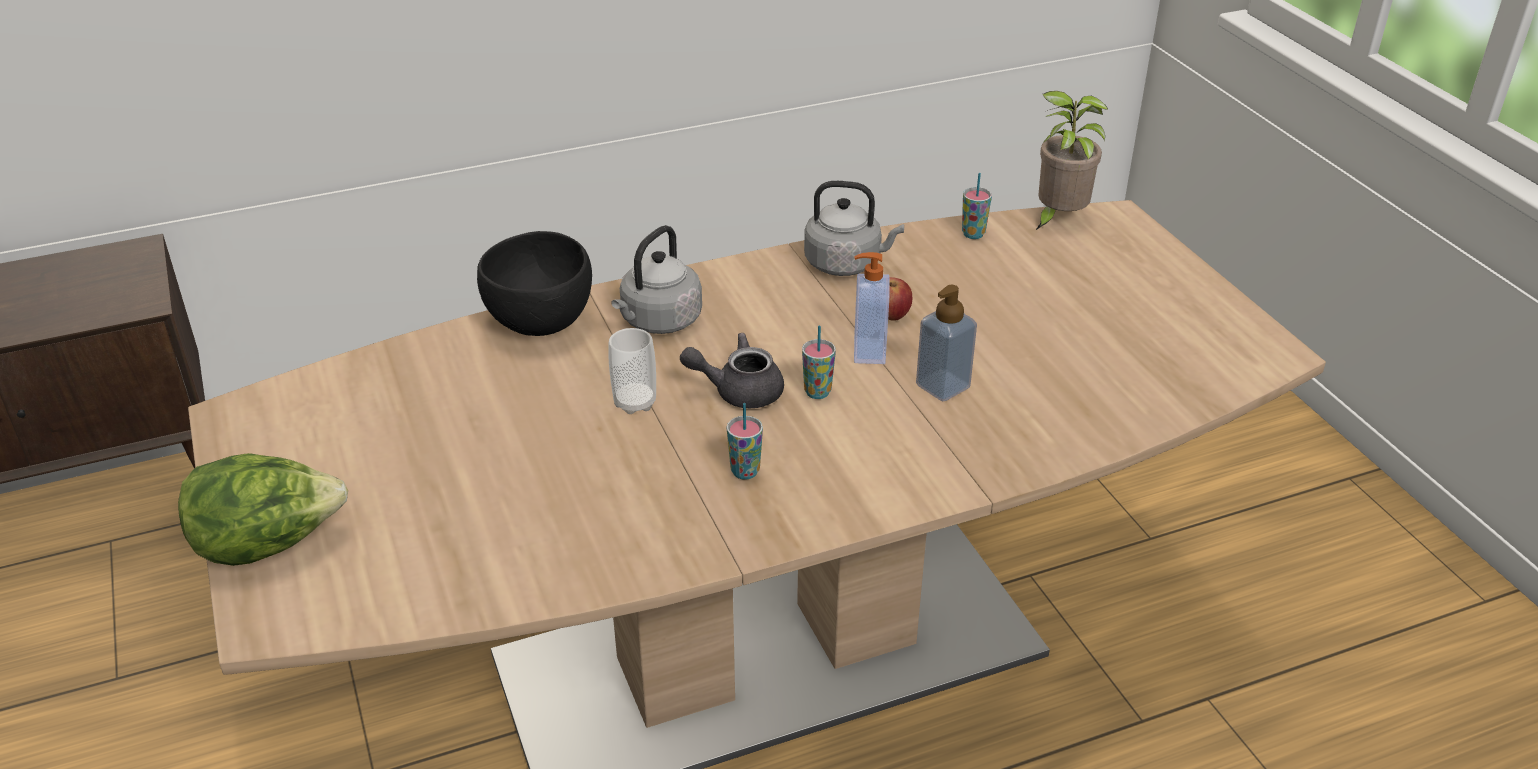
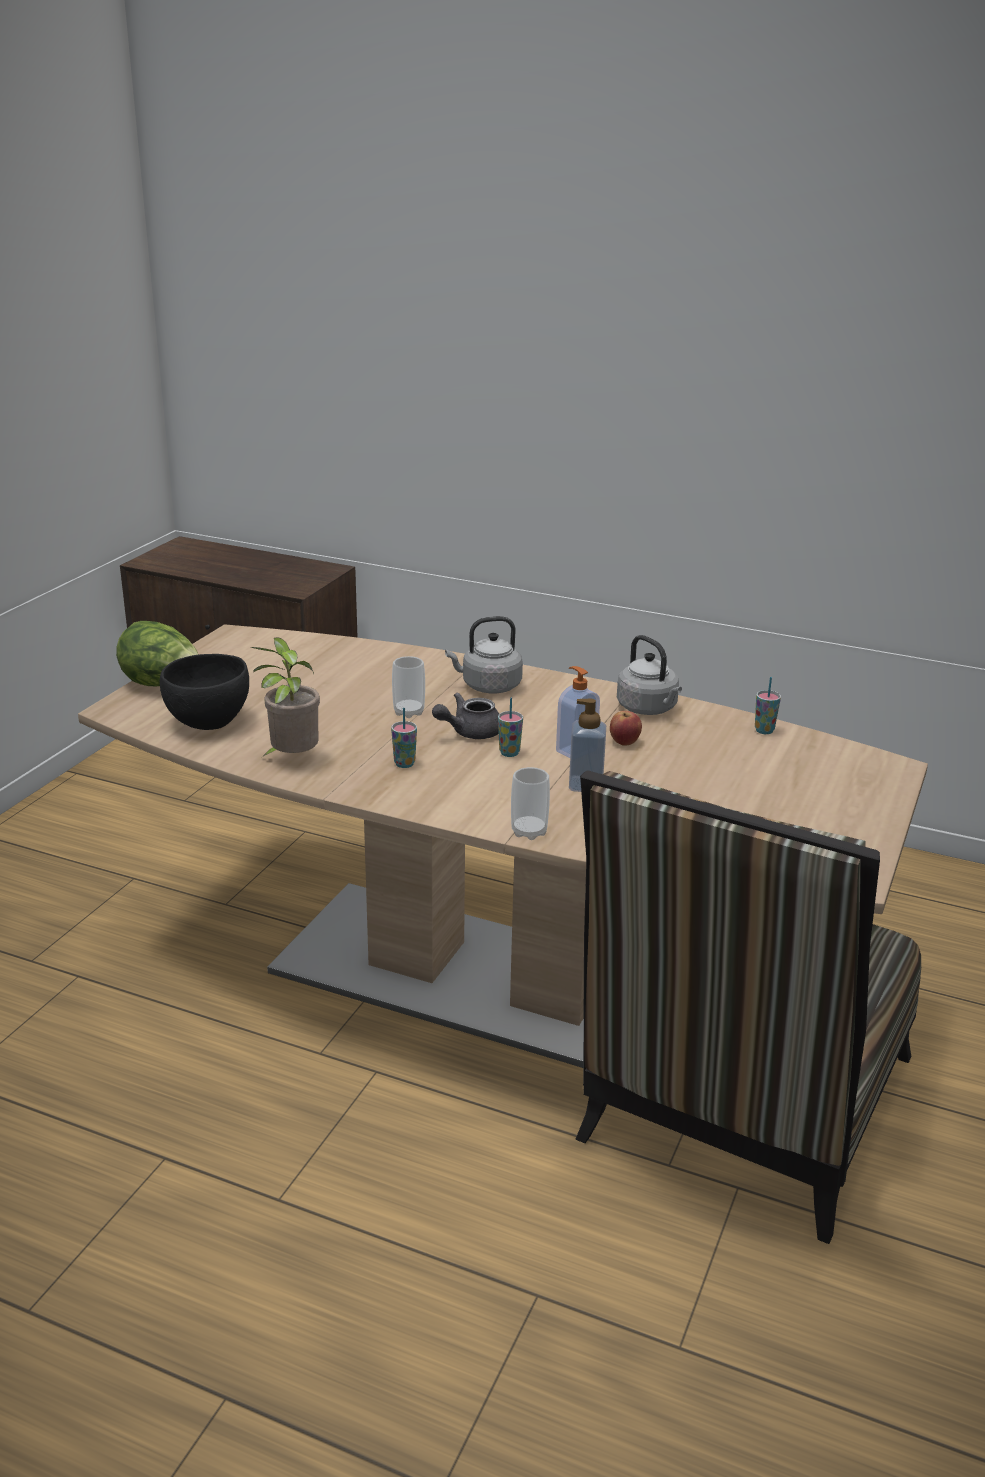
camera: 45 degrees right, 10 degrees down
(540, 323) = (428, 661): black bowl -> black bowl (208, 722)
(738, 391) = (469, 732): grey teapot -> grey teapot turned 75 degrees counterclockwise
(989, 474) = (529, 832): none -> cup
(1058, 219) = (844, 749): potted plant -> potted plant (292, 760)
(1122, 627) = (740, 1111): none -> chair

